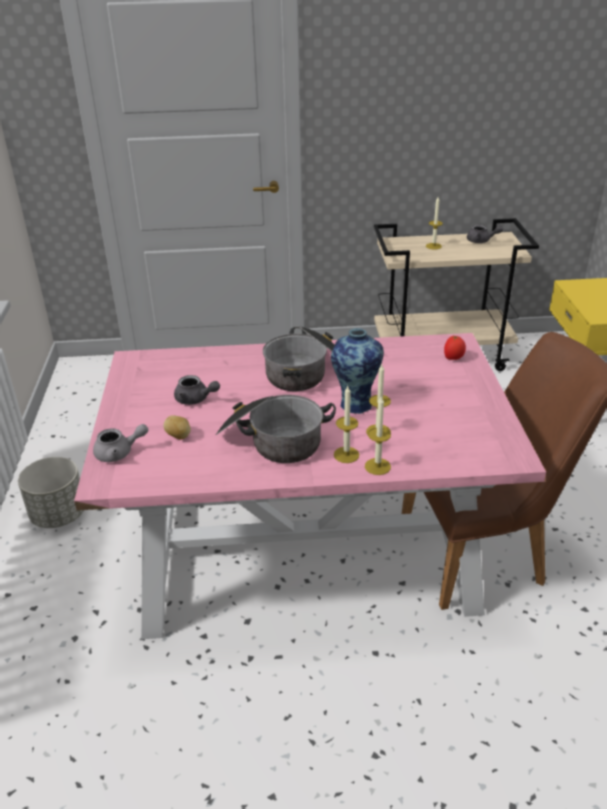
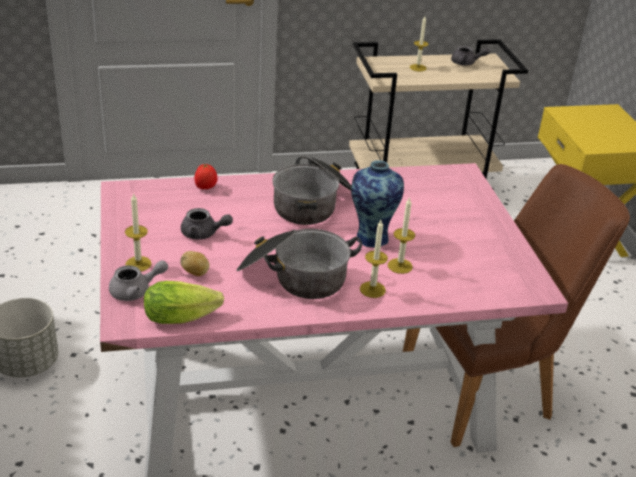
camera: 10 degrees left, 0 degrees up
(158, 478) = (185, 316): none -> lettuce
(377, 466) = (406, 300): candle -> candle (138, 264)
(453, 358) = (461, 190): tomato -> tomato (206, 188)

